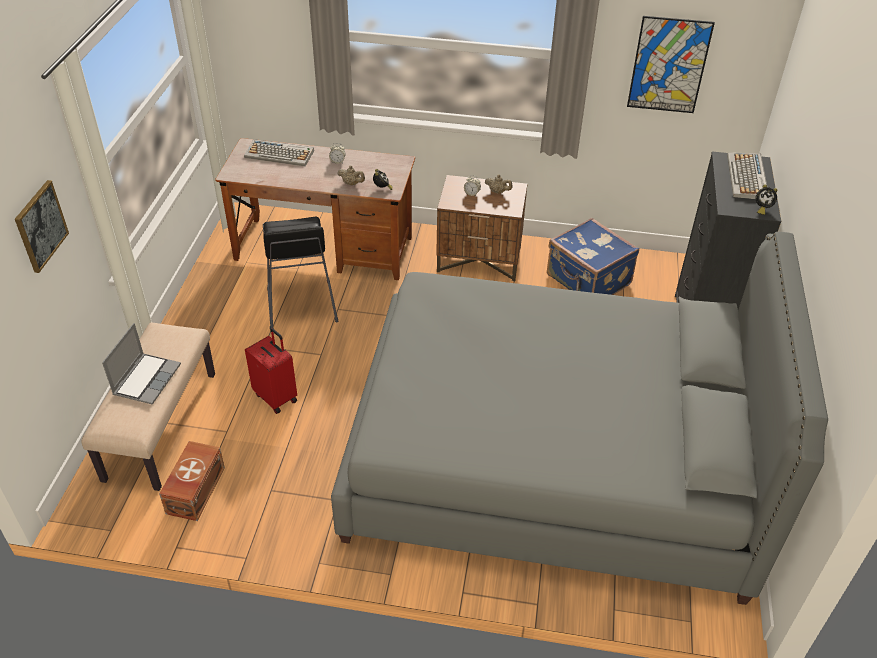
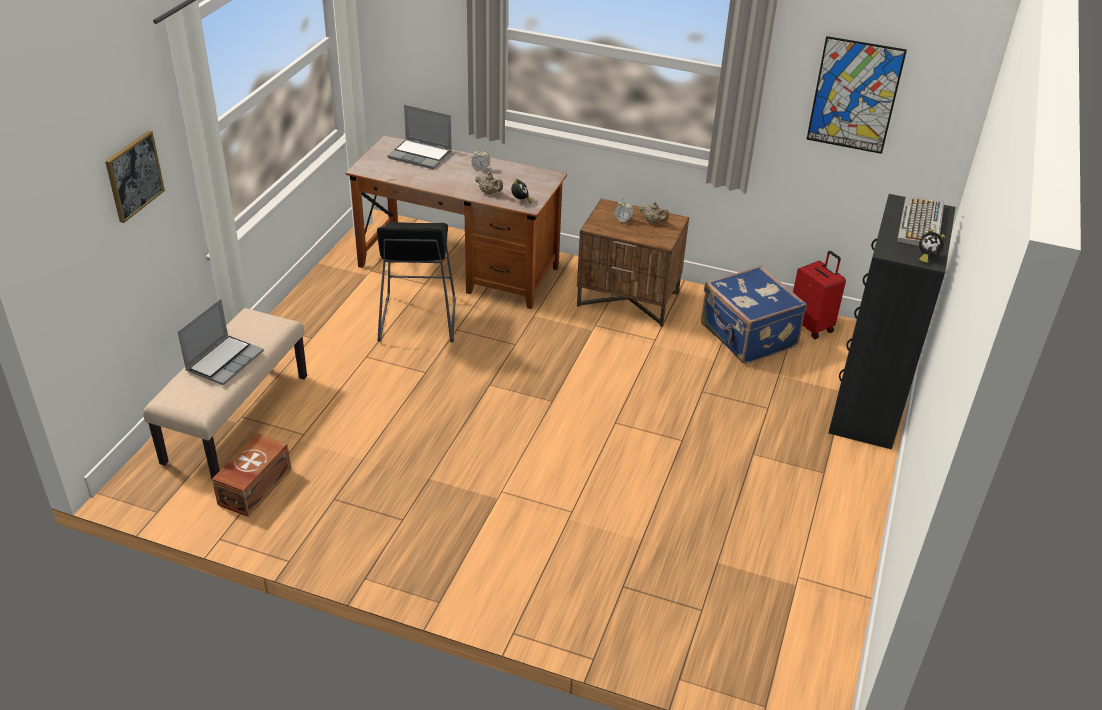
camera: 10 degrees right, 5 degrees down
(276, 397) = (366, 408): red suitcase -> red suitcase (811, 326)
(280, 154) = (421, 155): keyboard -> laptop
(550, 459) = (651, 514): grey bed -> none

